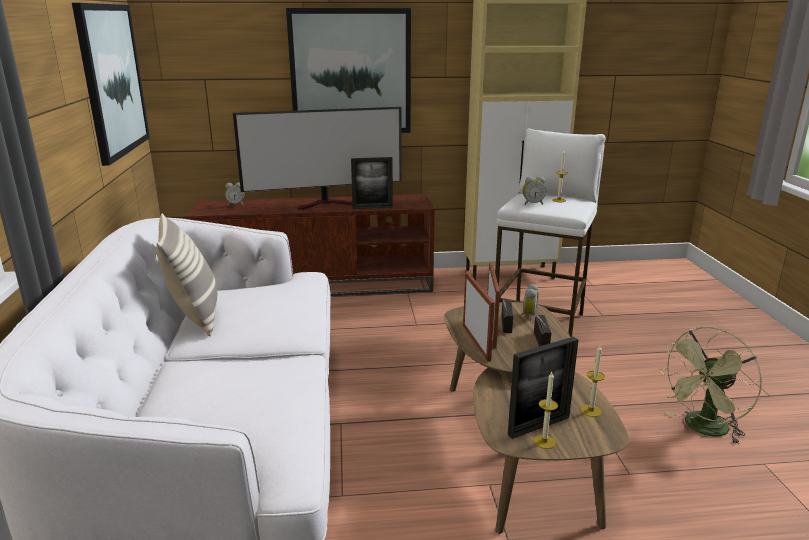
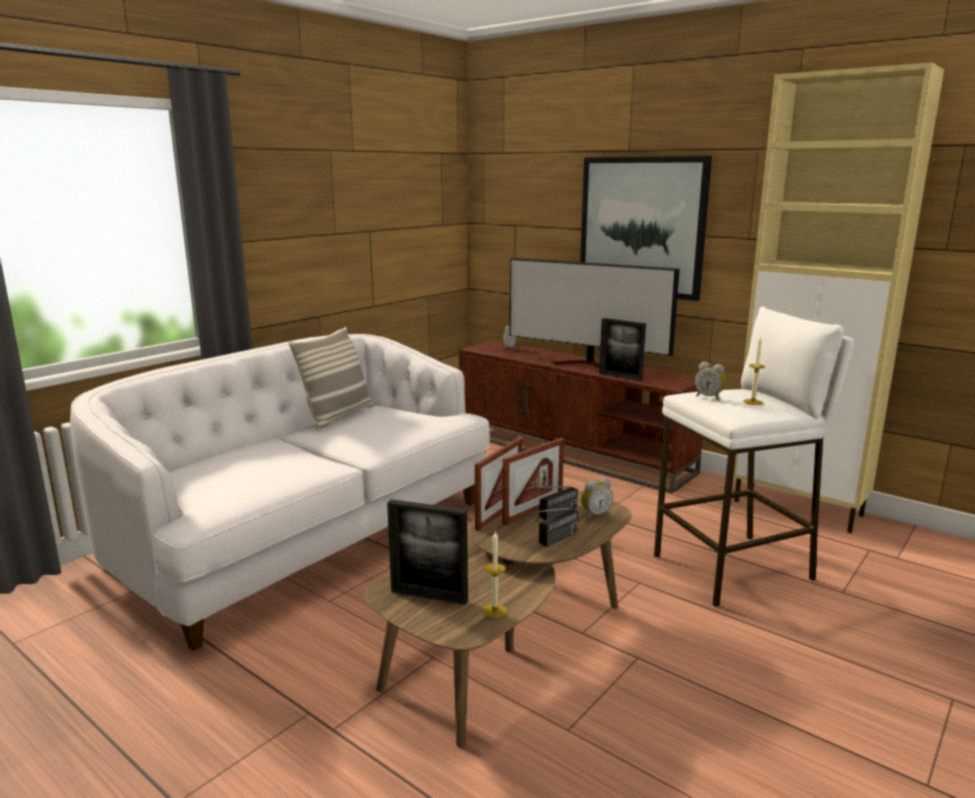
camera: 45 degrees right, 5 degrees down
(112, 80) = (414, 219): picture -> none
(544, 441) = (407, 607): candle -> none
(702, 429) = (737, 752): green fan -> none

